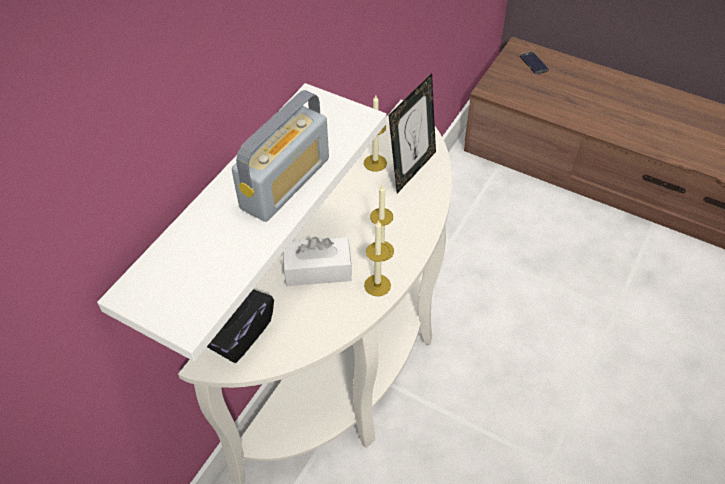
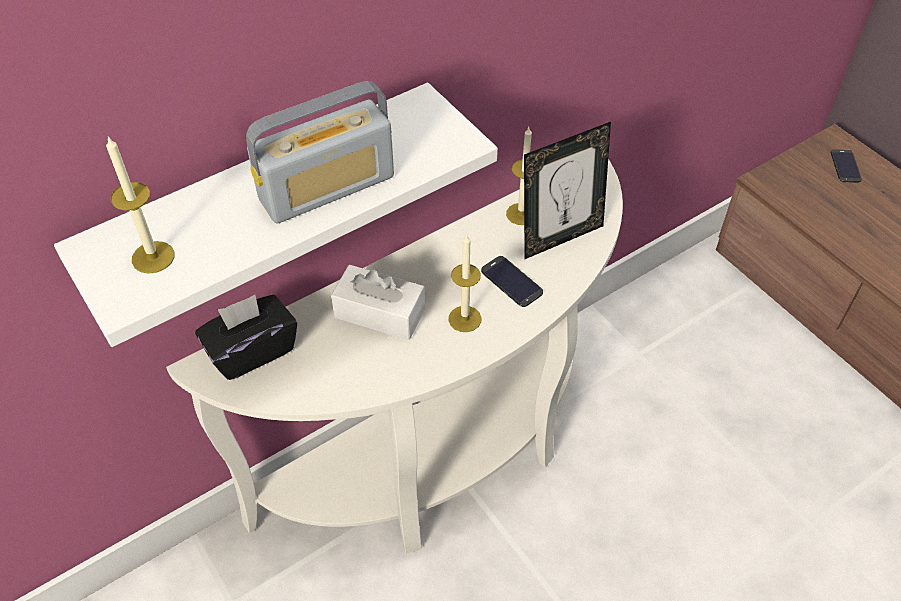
camera: 25 degrees right, 0 degrees up
(377, 285) = (436, 357): candle -> candle (153, 257)
(397, 212) = (511, 281): none -> phone

